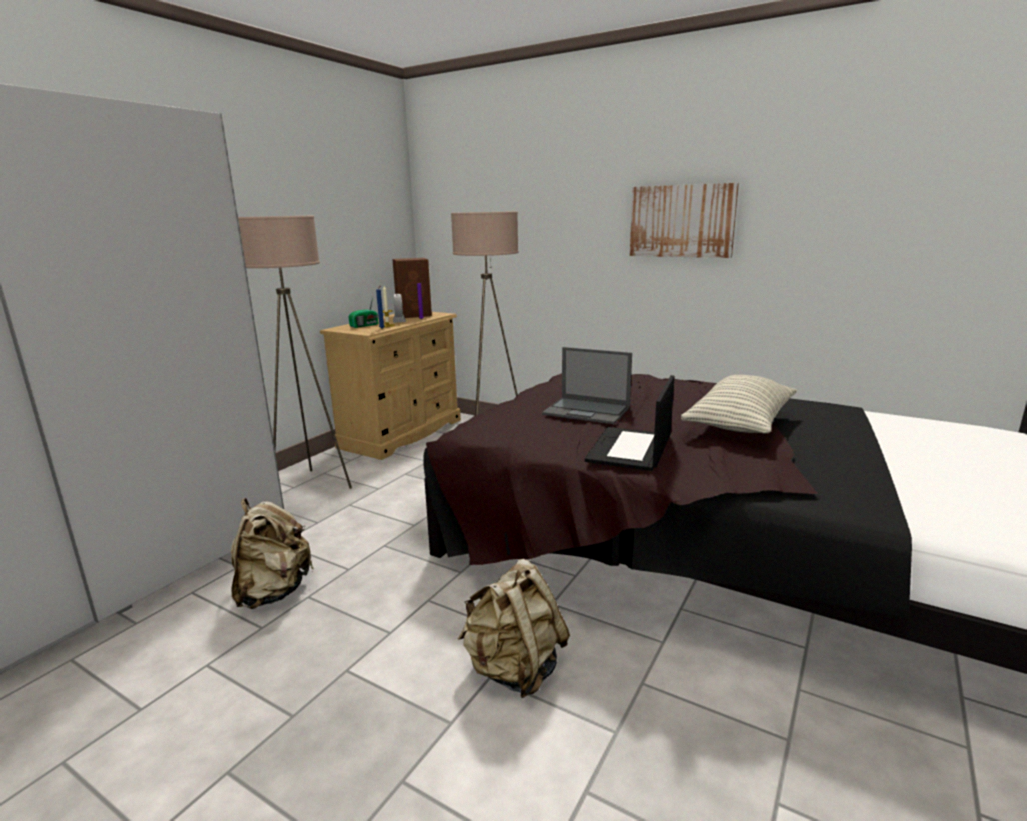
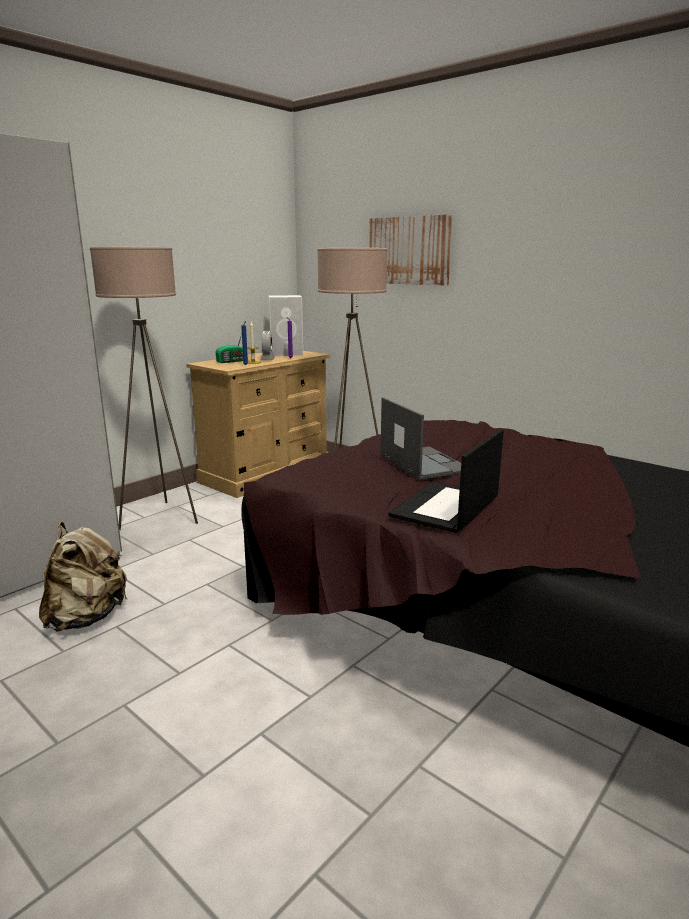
camera: 10 degrees right, 0 degrees up
(415, 315) = (287, 353): brown speaker -> white speaker
(514, 669) = (288, 729): beige backpack -> none
(588, 411) = (423, 463): laptop -> laptop turned 150 degrees counterclockwise
(682, 221) = (565, 262): picture -> picture (409, 250)
(739, 423) = (588, 490): pillow -> none

